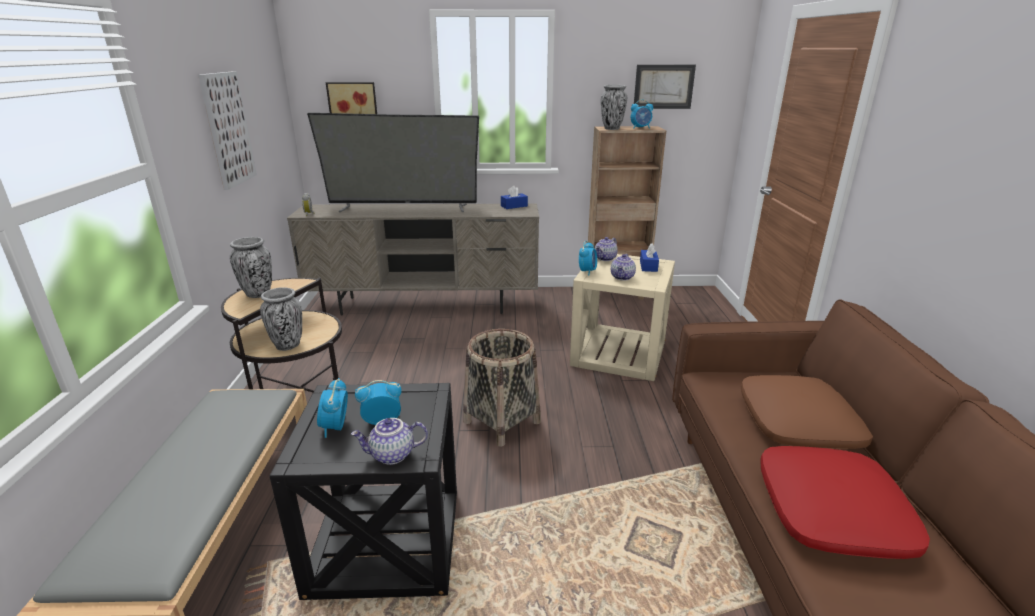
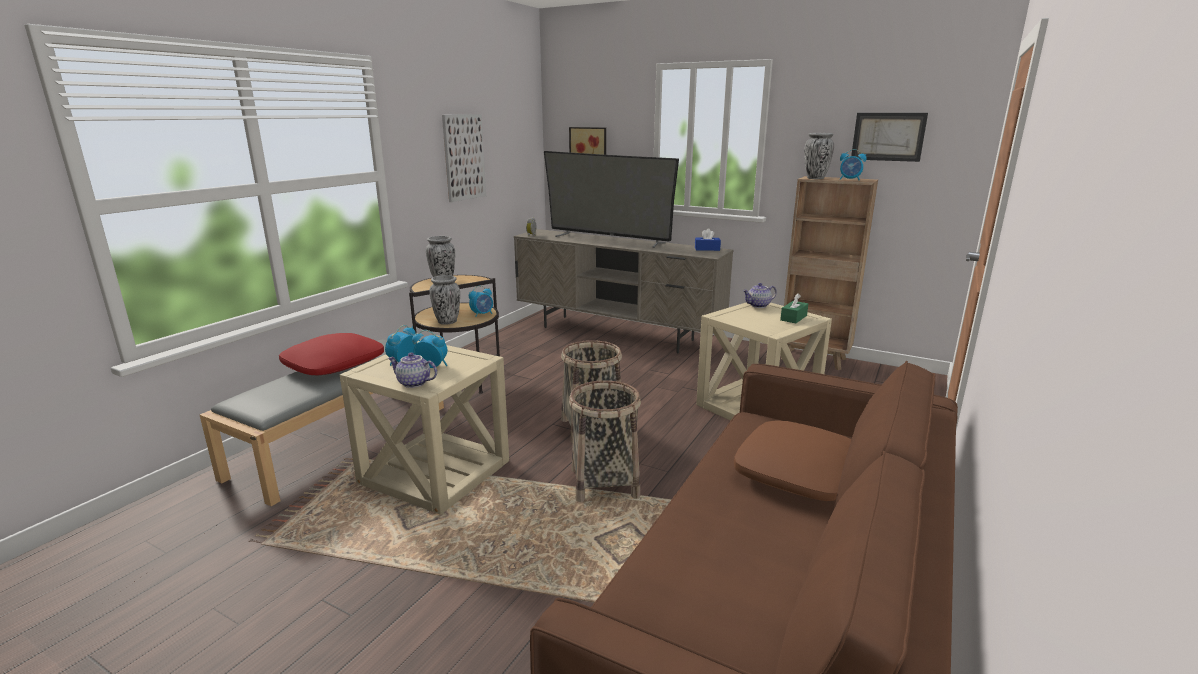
camera: 30 degrees right, 5 degrees down
(386, 541) = (435, 472): black side table -> beige side table
(573, 481) = (604, 483): none -> basket
(587, 271) = (724, 312): alarm clock -> alarm clock (482, 314)
(623, 277) = (752, 321): teapot -> none
(648, 266) = (793, 318): blue tissue box -> green tissue box
(832, 512) = (727, 534): red pillow -> red pillow (334, 365)

